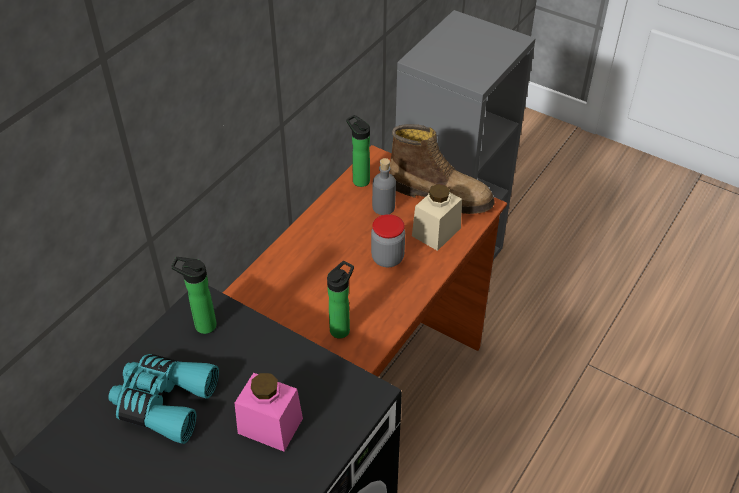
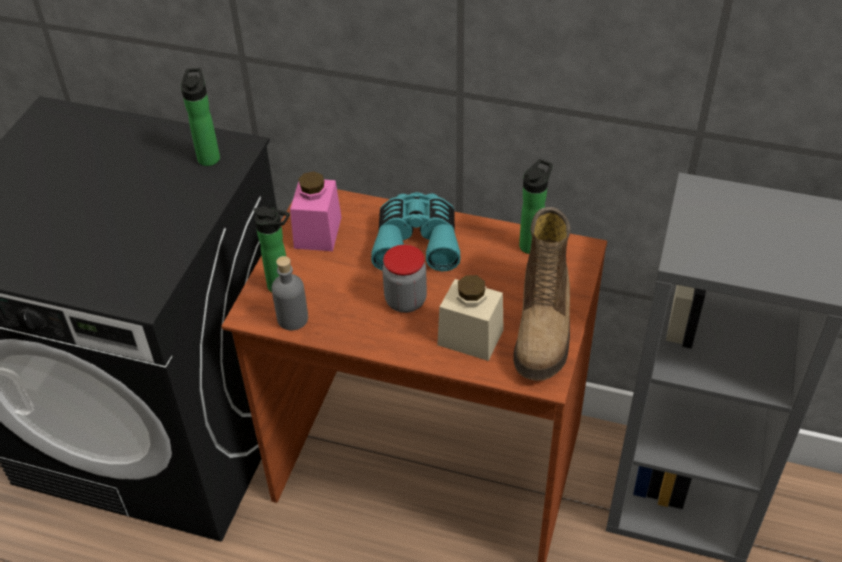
camera: 75 degrees right, 0 degrees up
(163, 402) = (110, 160): turquoise binoculars -> turquoise binoculars (417, 241)
(270, 426) = (91, 236): pink jar -> pink jar (318, 232)
(383, 207) = (493, 277): grey bottle -> grey bottle (292, 319)

